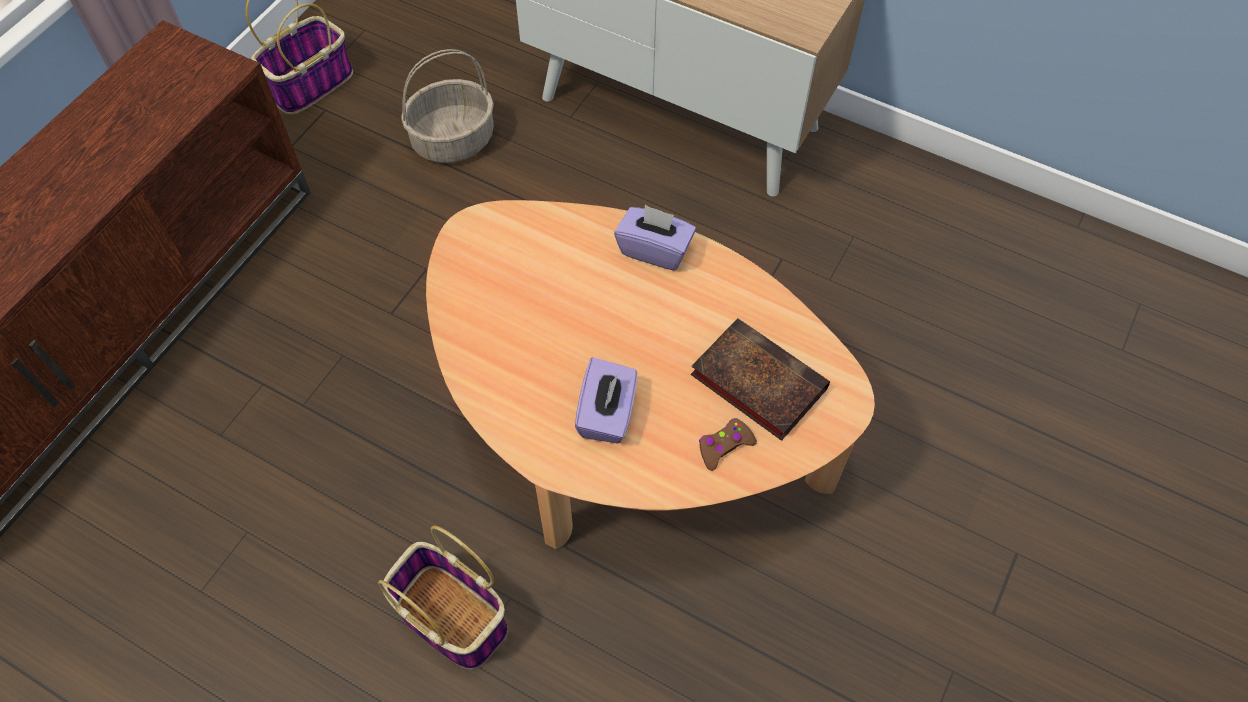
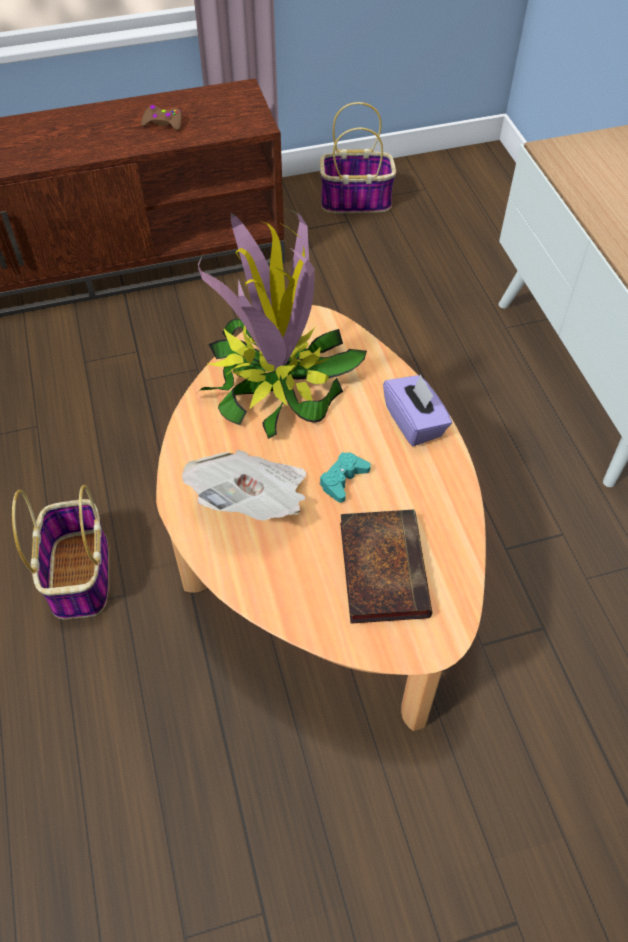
camera: 45 degrees right, 5 degrees down
(454, 139) = (408, 290): basket -> none
(511, 304) = (275, 384): none -> potted plant
(607, 414) = (253, 501): purple tissue box -> newspaper
(654, 339) = (343, 480): none -> turquoise game controller
(724, 446) = (305, 591): brown game controller -> brown game controller (163, 123)

